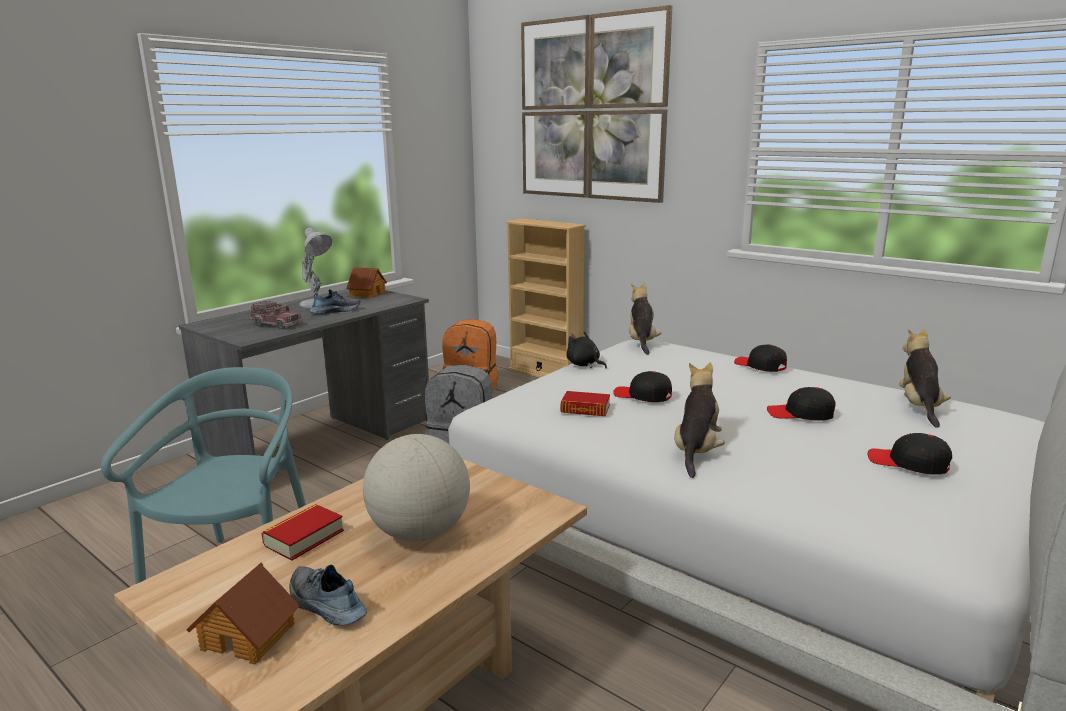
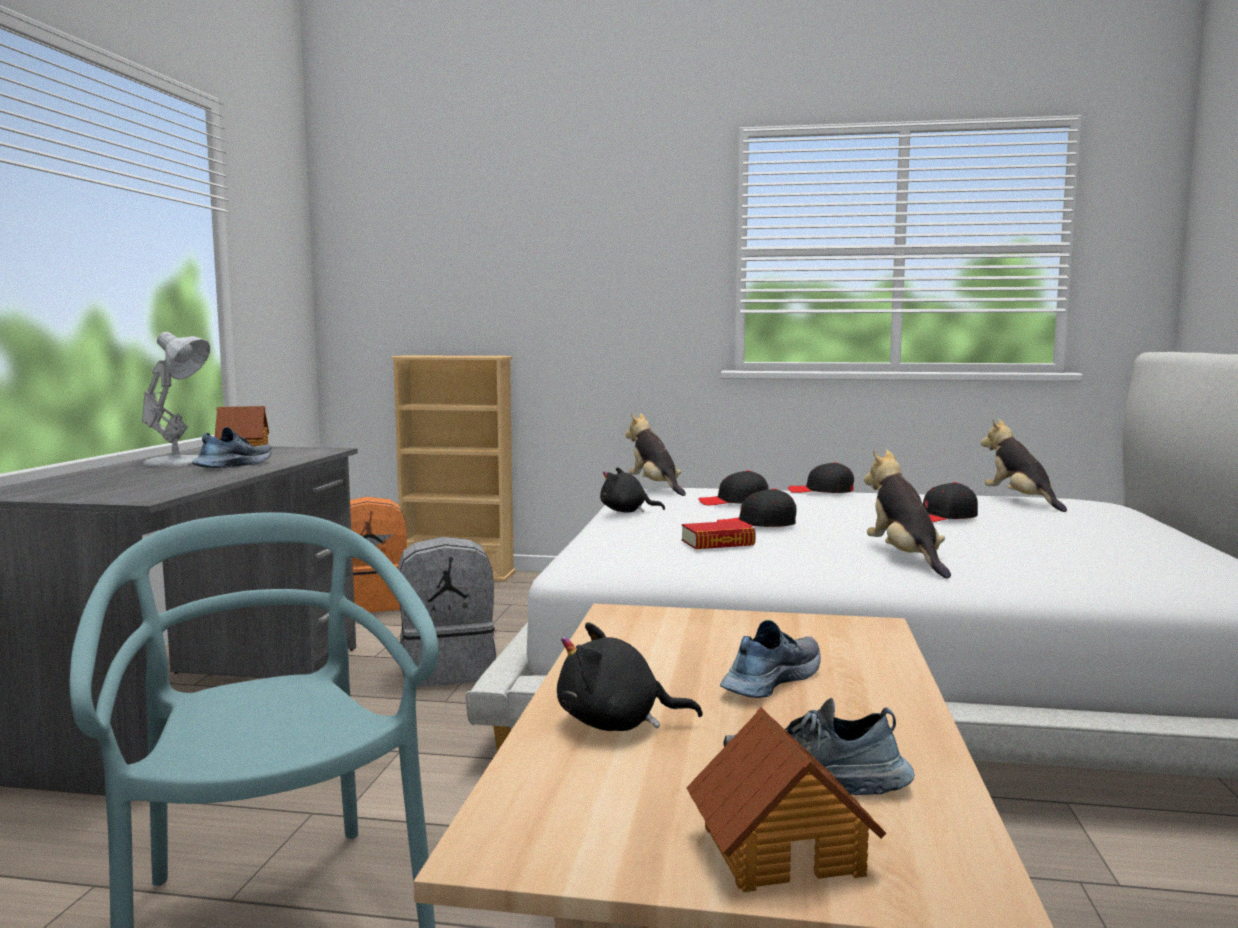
camera: 30 degrees left, 10 degrees down
(277, 324) = (158, 482): toy truck -> none
(304, 538) = (616, 723): book -> black plush toy
(419, 533) = (769, 680): globe -> shoe
(591, 109) = (514, 204): picture -> none
(908, 463) = (1102, 536): black cap -> black cap (734, 502)

